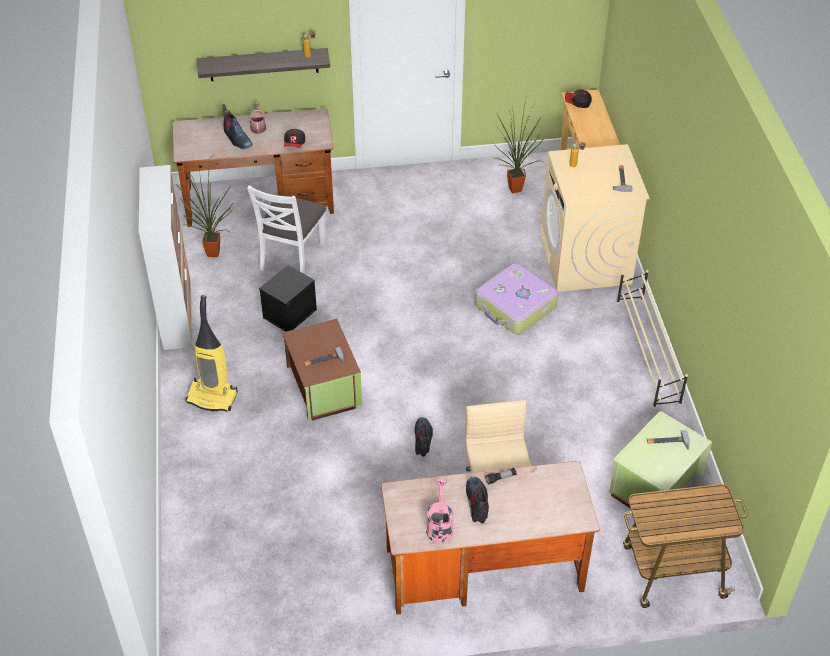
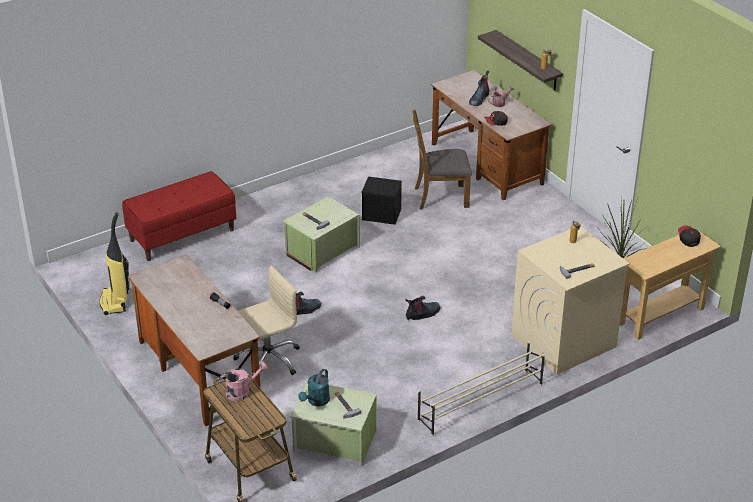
camera: 65 degrees right, 10 degrees down
(177, 315) = (343, 169): cabinet -> none
(201, 507) = (182, 235): none -> red bench
(212, 255) = (412, 164): potted plant -> none
(213, 397) = (279, 208): vacuum cleaner -> vacuum cleaner (115, 302)
(292, 256) = (440, 197): white chair -> brown chair
(323, 386) = (321, 250): brown storage box -> green storage box
(439, 525) = (162, 288): pink watering can -> pink watering can (242, 392)
(478, 503) = (192, 299): boot -> boot (422, 314)
(515, 307) = (474, 317): suitcase -> none
(651, 463) = (316, 401): none -> turquoise watering can

